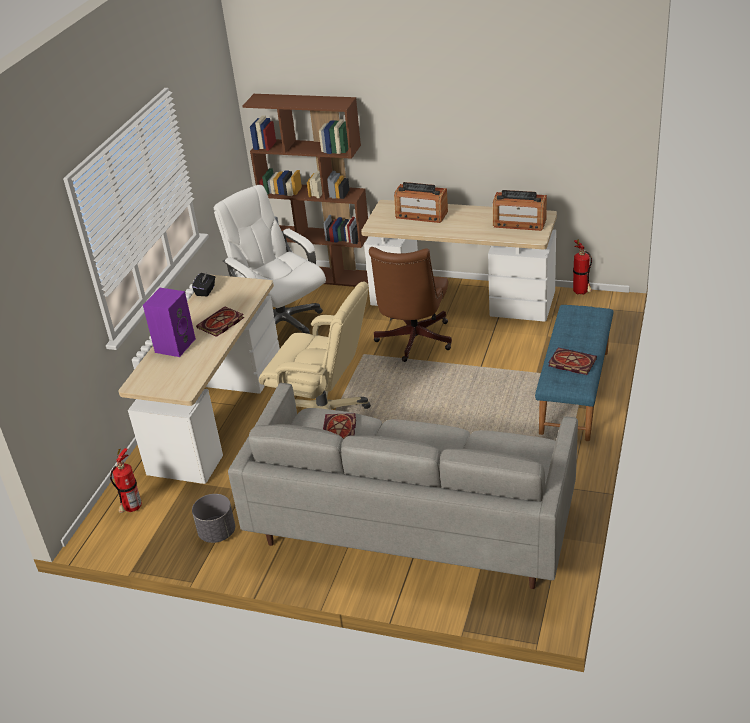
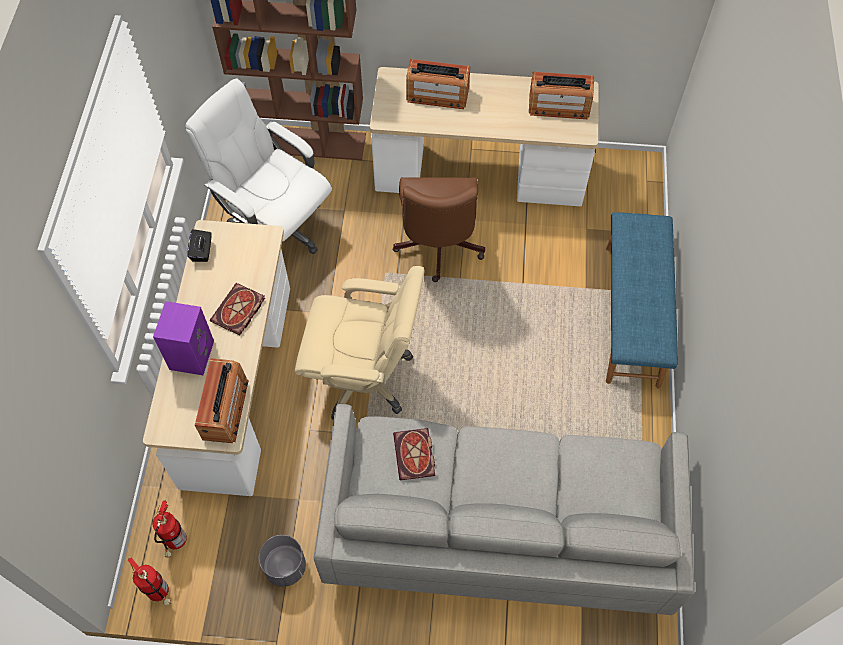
camera: 15 degrees left, 25 degrees up
(189, 376) = (225, 409): none -> radio
(570, 363) = (644, 312): book -> none
(581, 293) = (612, 156): fire extinguisher -> fire extinguisher (160, 593)

